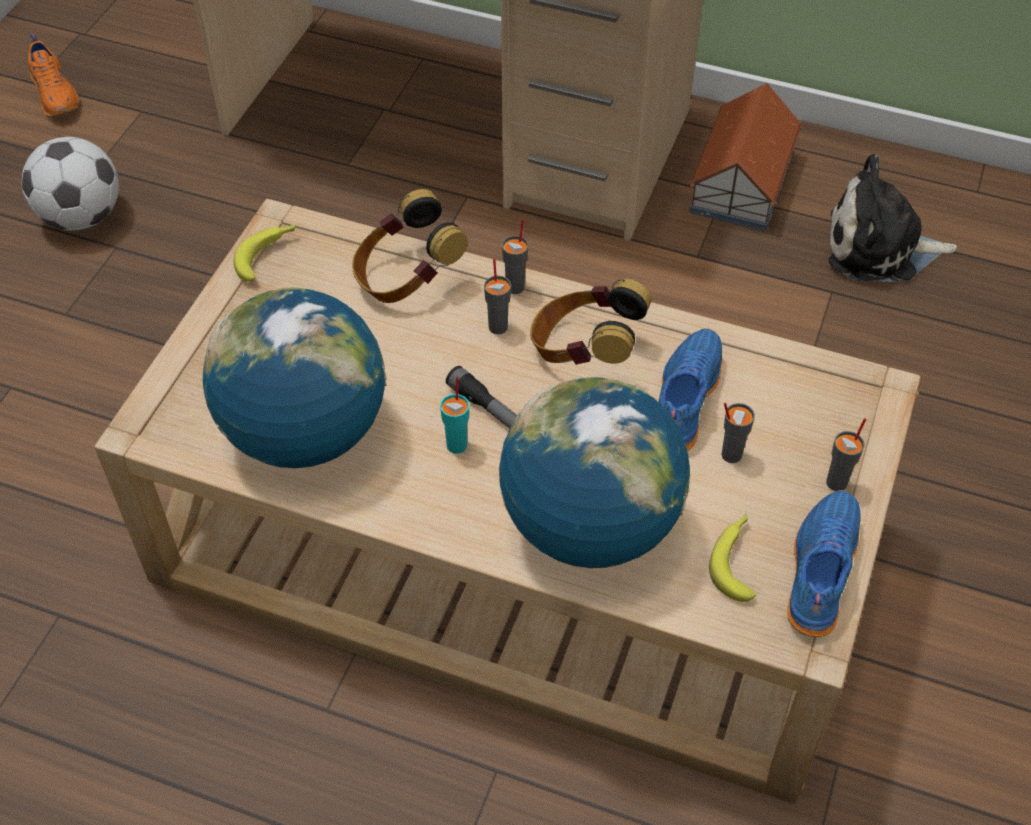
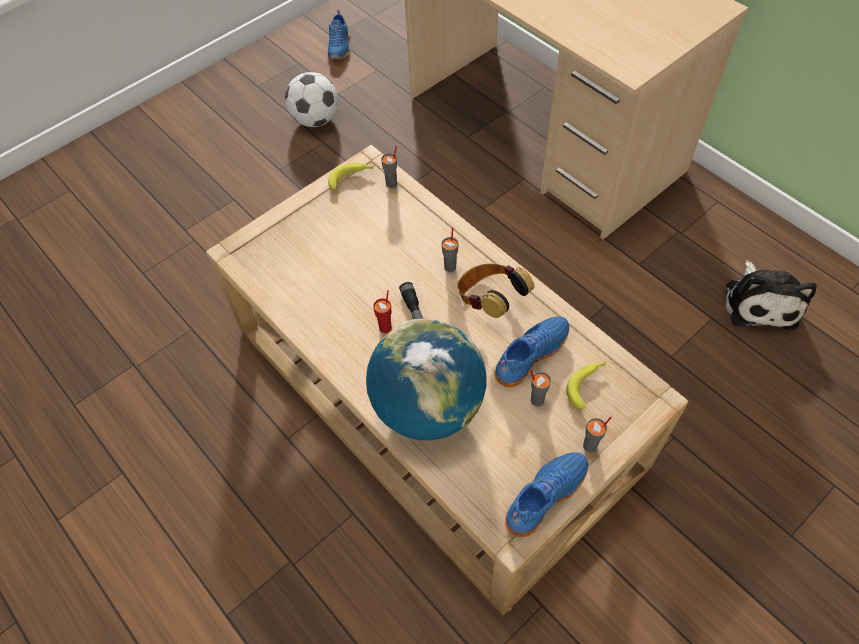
camera: 30 degrees right, 5 degrees up
(56, 94) = (340, 47): orange shoe -> blue shoe
(305, 433) = (311, 287): globe -> none
(406, 278) = (417, 218): headphones -> none
(457, 445) = (385, 327): turquoise cup -> red cup
(515, 287) = (474, 247): grey cup -> grey cup (392, 184)
(736, 560) = (500, 465): banana -> banana (587, 384)
(743, 182) = (696, 228): toy house -> none
(879, 248) = (760, 302): plush toy -> plush toy turned 120 degrees counterclockwise

